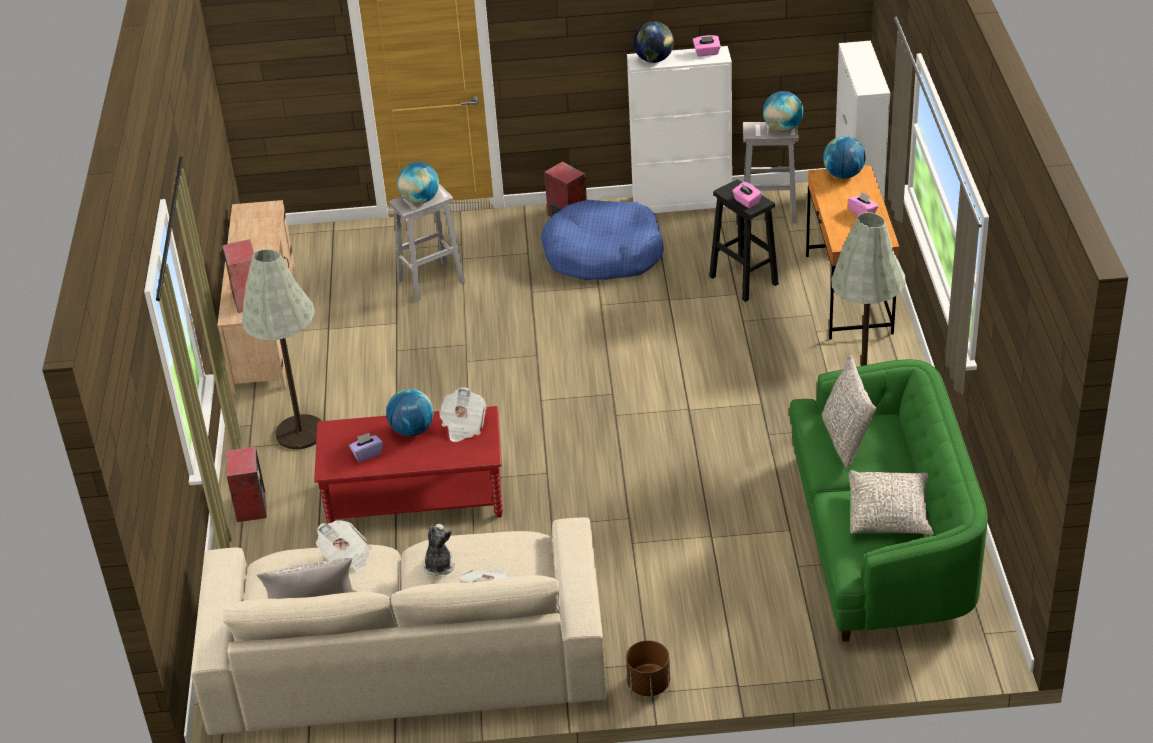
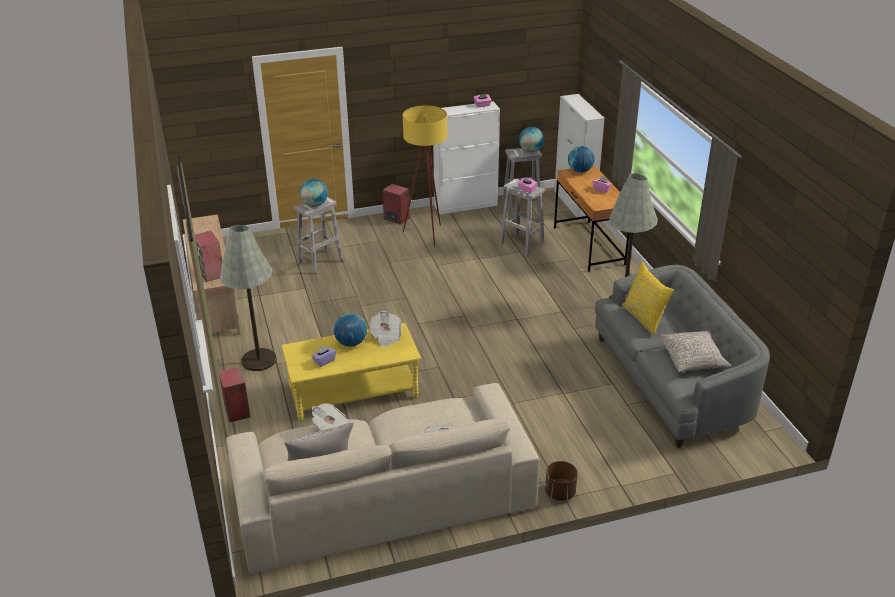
camera: 15 degrees left, 5 degrees down
(415, 498) = (353, 392): red coffee table -> yellow coffee table
(438, 566) = (402, 427): plush toy -> none
(603, 254) = (427, 237): blue dog bed -> yellow floor lamp
(654, 60) = (451, 110): globe -> none
(742, 280) = (520, 244): black stool -> white stool
(846, 440) = (644, 318): grey pillow -> yellow pillow
(881, 539) = (672, 382): green sofa -> grey sofa

